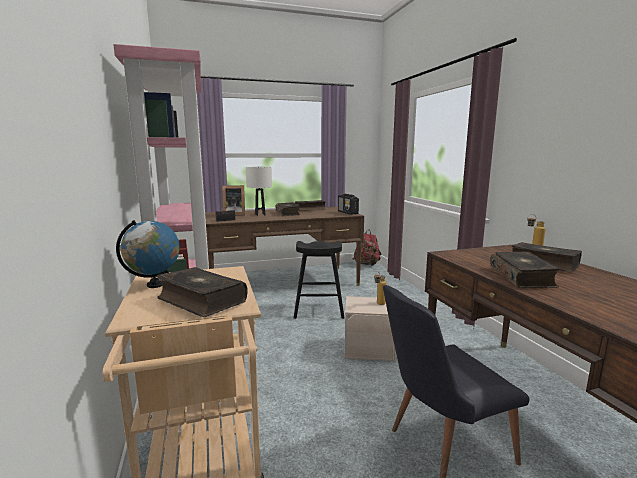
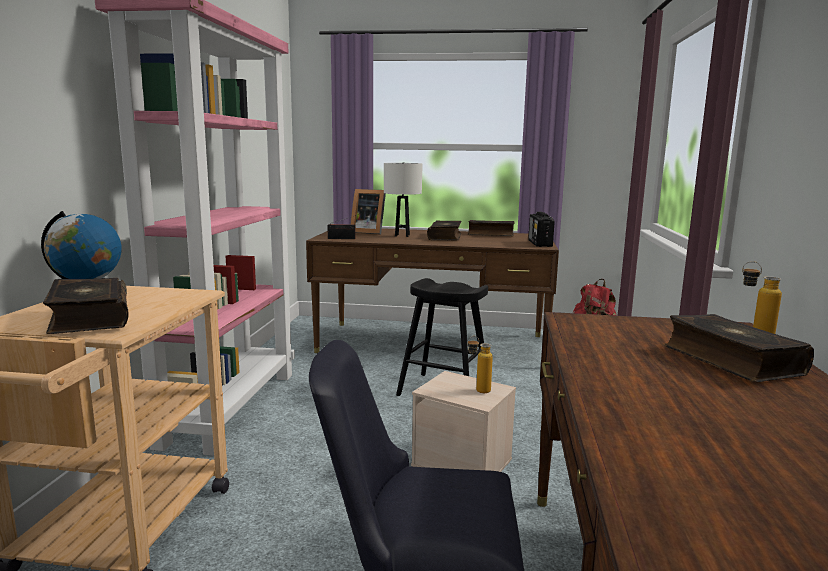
camera: 25 degrees right, 0 degrees up
(522, 277) = (630, 373): book -> none

